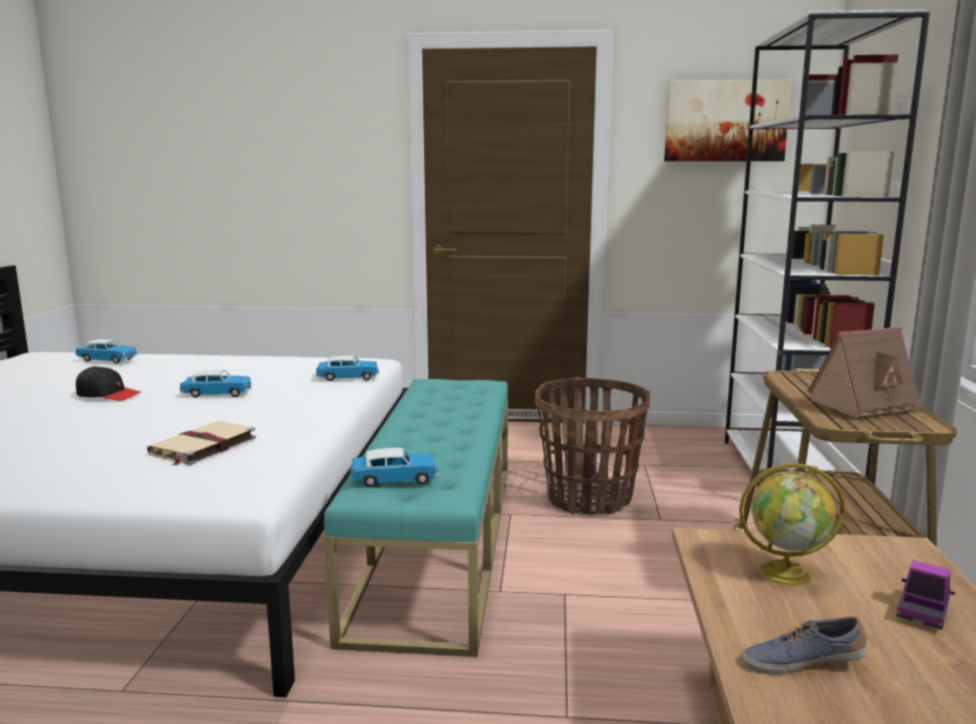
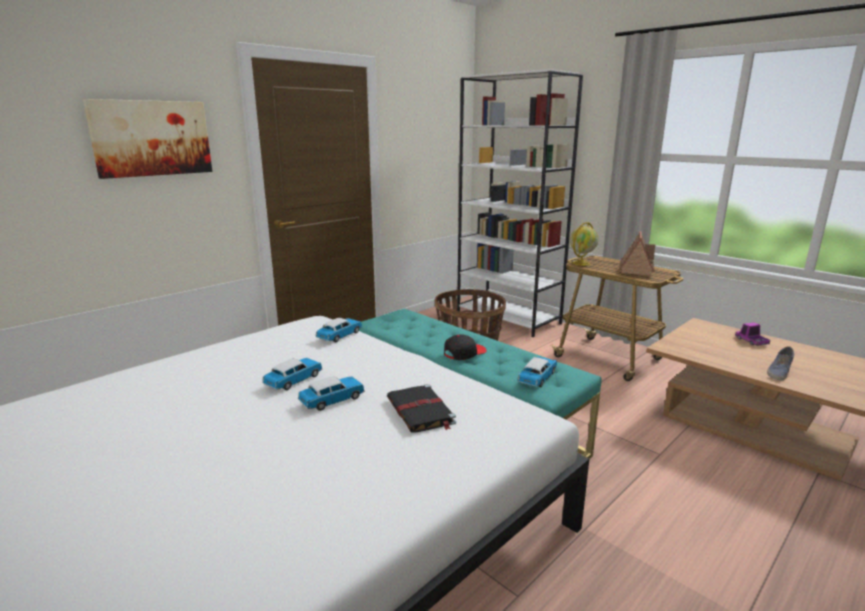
camera: 50 degrees left, 5 degrees up
(107, 360) = (78, 399): toy car -> toy car (332, 400)
(108, 394) = (211, 419): black cap -> black cap (464, 353)
(202, 446) = (421, 411): beige book -> black book
(725, 121) = (431, 121): picture -> picture (152, 138)
(786, 573) = (707, 347): globe -> globe (581, 263)

